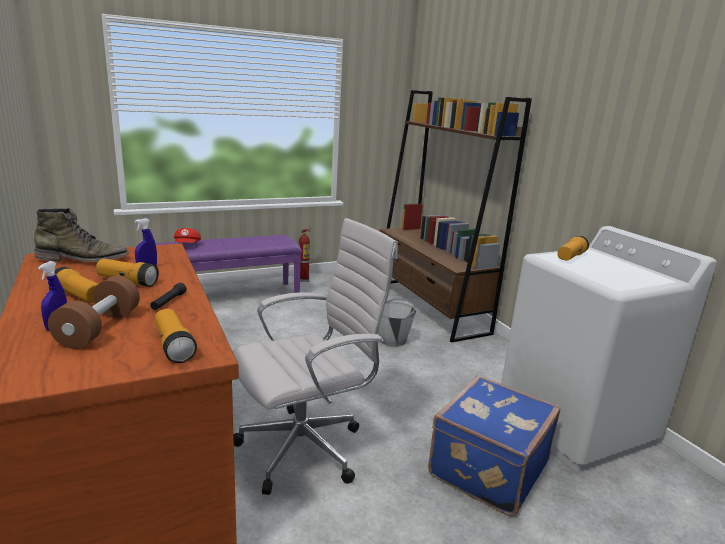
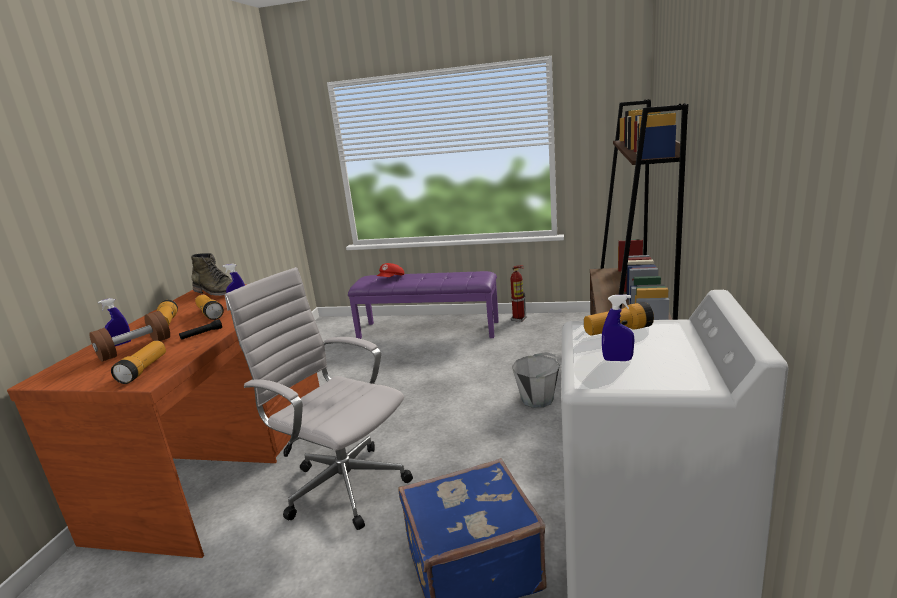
camera: 40 degrees right, 0 degrees up
(307, 447) = (342, 485): white office chair -> white office chair turned 150 degrees counterclockwise
(605, 273) = (617, 360): none -> blue spray bottle

